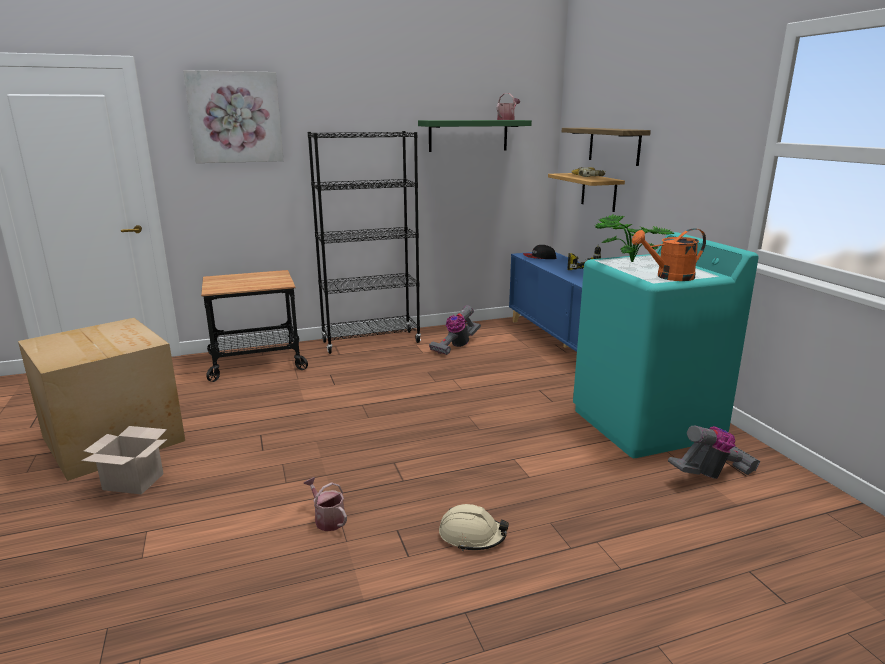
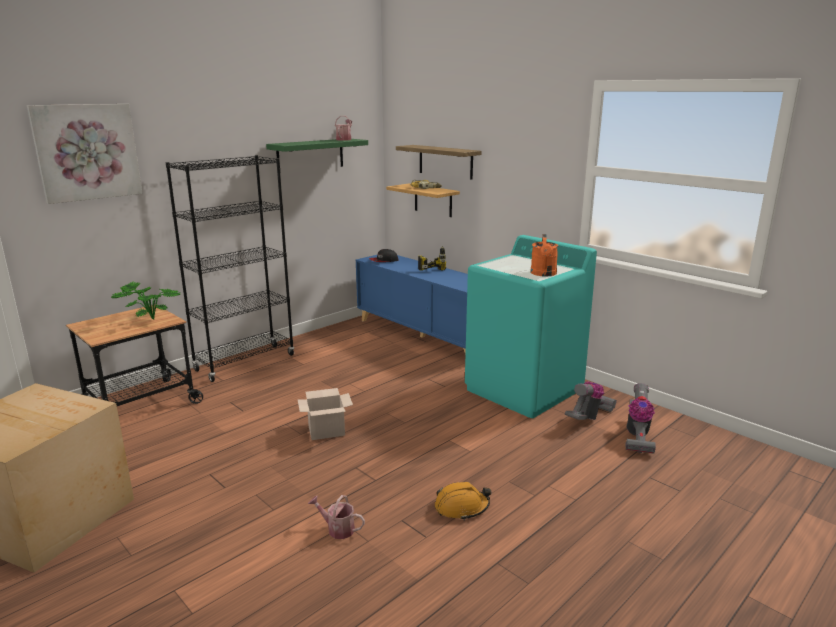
camera: 25 degrees left, 0 degrees up
(135, 481) = (116, 551): cardboard box -> cardboard box (327, 430)
(456, 346) = (329, 352): vacuum cleaner -> vacuum cleaner (637, 436)
(472, 536) = (461, 507): beige hard hat -> orange hard hat
(628, 261) = (501, 263): potted plant -> potted plant (150, 318)
(669, 277) = (544, 274): orange watering can -> orange watering can turned 45 degrees counterclockwise

